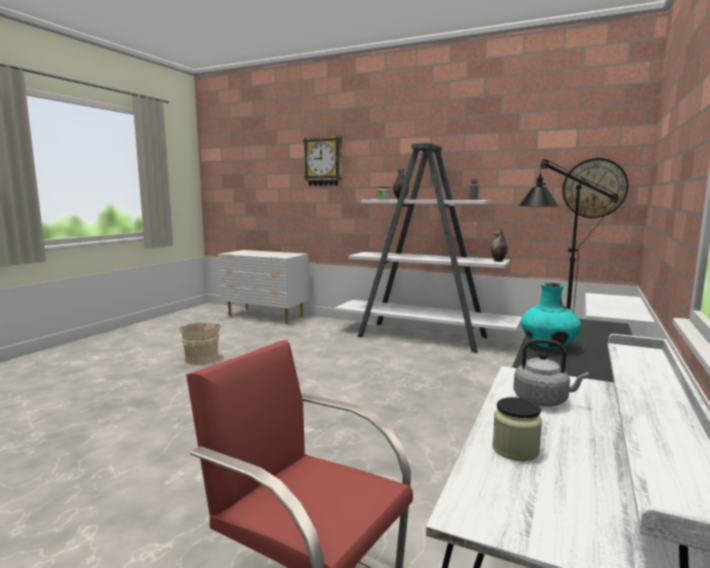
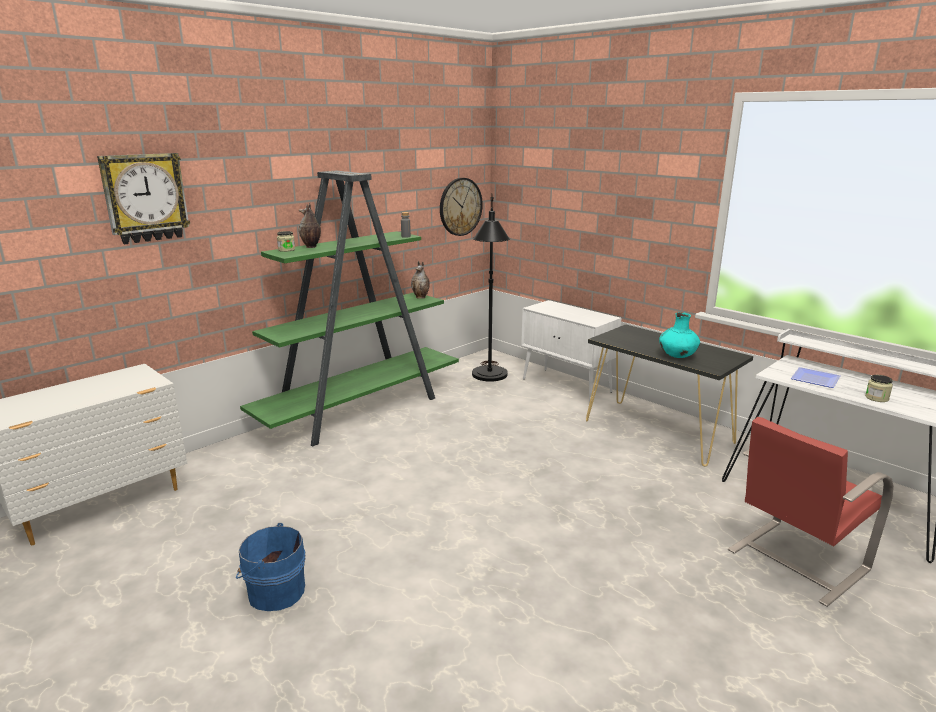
camera: 70 degrees left, 10 degrees up
(202, 358) = (274, 591): beige bucket -> blue bucket
(424, 337) = (361, 409): white bookcase -> green bookcase
(543, 401) = (813, 379): grey kettle -> plate

